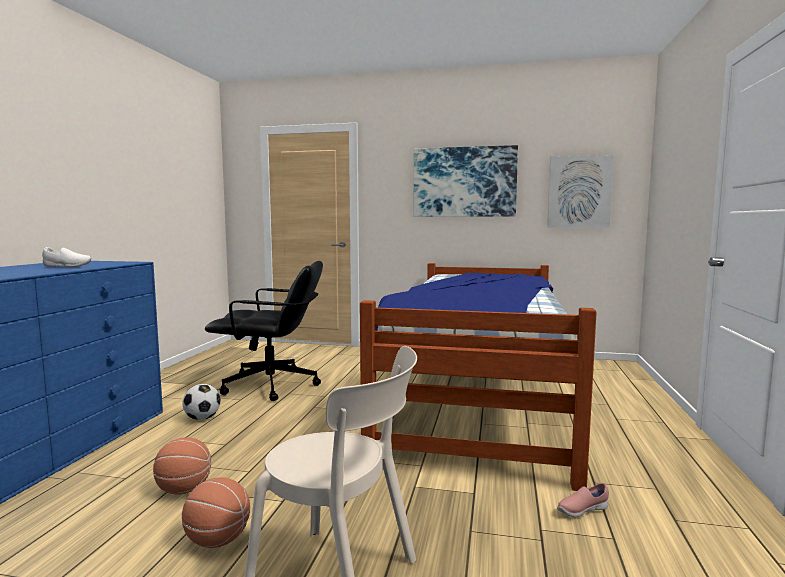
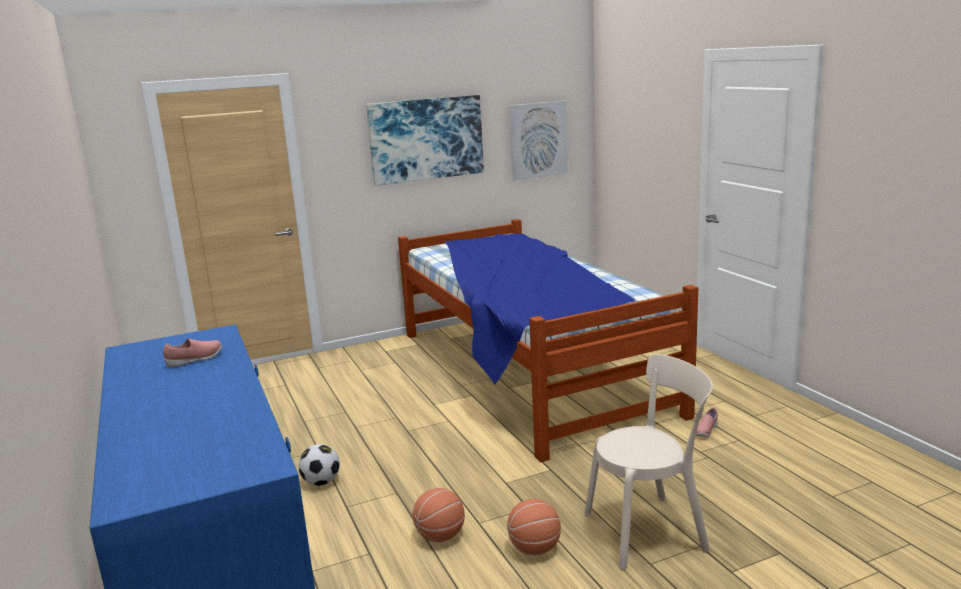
camera: 35 degrees left, 10 degrees up
(67, 266) = (195, 360): white shoe -> pink shoe
(272, 386) = (321, 426): black office chair -> none

